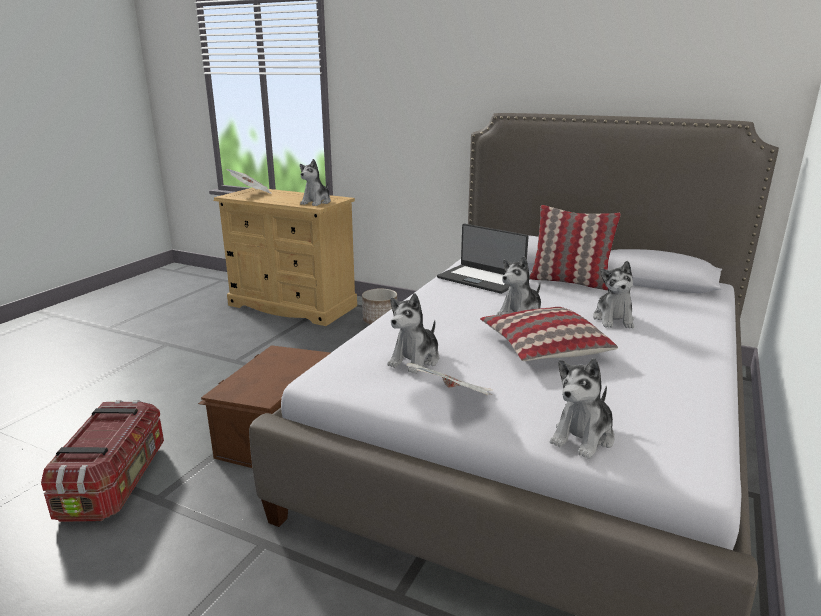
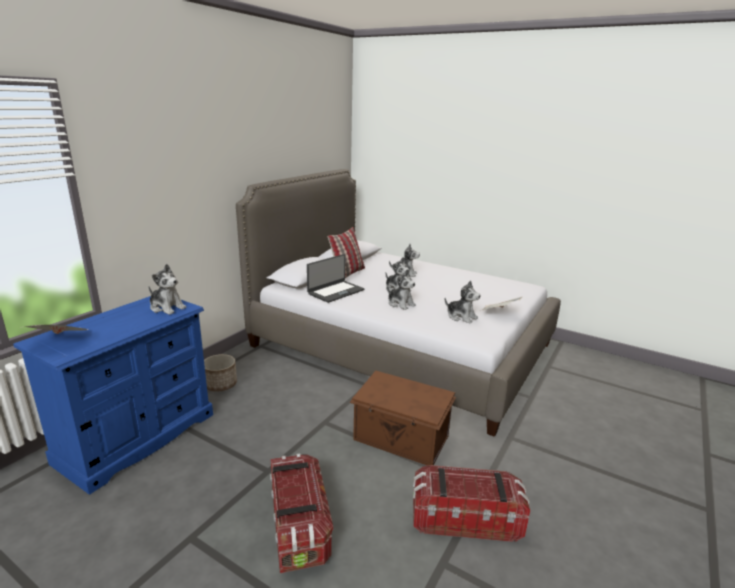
camera: 85 degrees left, 0 degrees up
(157, 383) = (298, 526): none -> storage box
(292, 306) = (138, 437): beige dresser -> blue dresser
(543, 347) = (439, 291): pillow -> none
(583, 437) = (518, 296): plush toy -> plush toy (400, 304)

